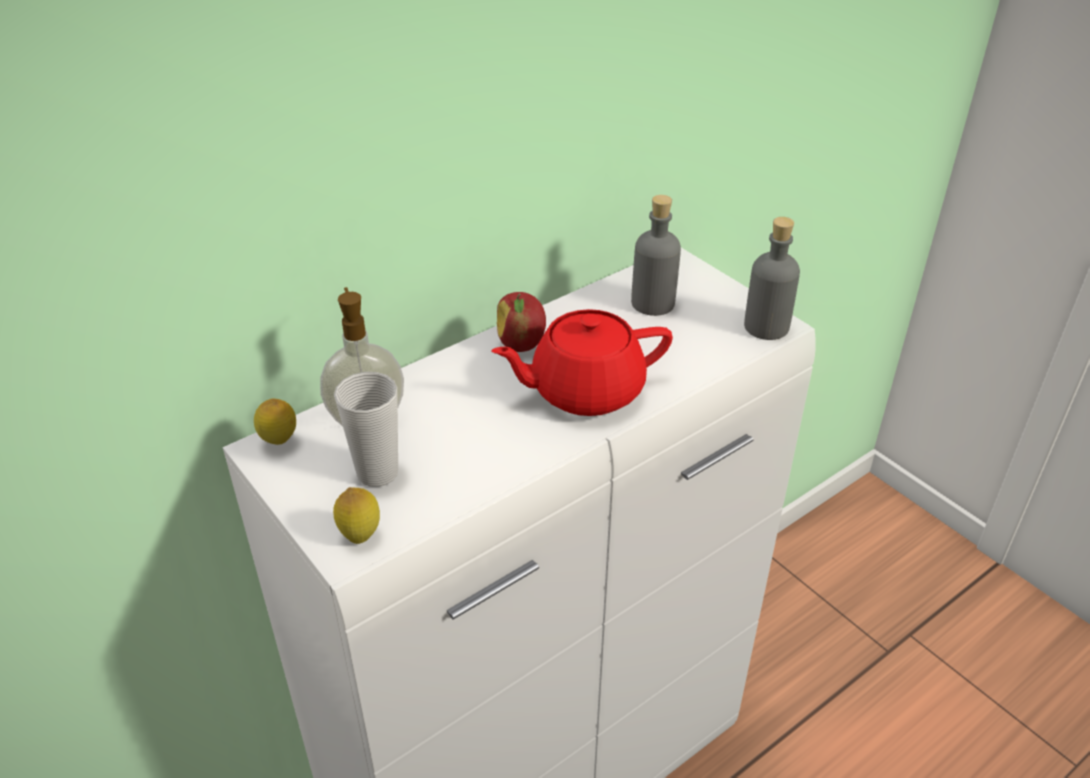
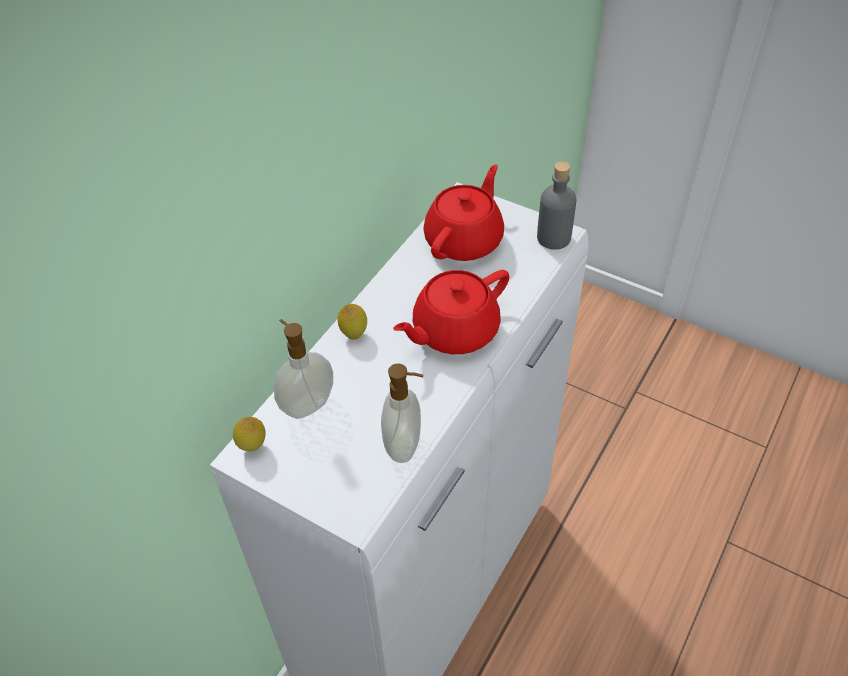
camera: 20 degrees left, 10 degrees up
(360, 536) = (358, 502): lemon -> lemon (354, 334)
(377, 473) = (341, 447): cup -> none
(452, 493) = (404, 445): none -> soap dispenser
(521, 344) = (388, 305): apple -> none
(653, 303) = (465, 240): grey bottle -> red teapot

